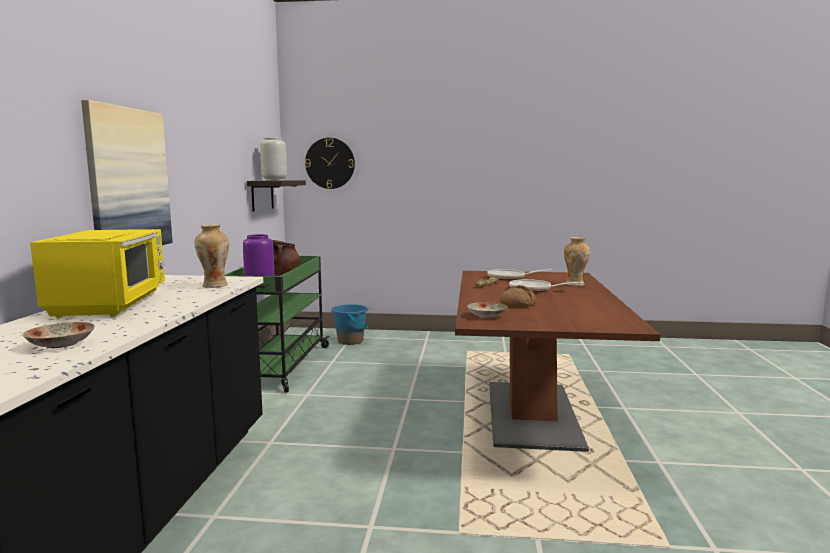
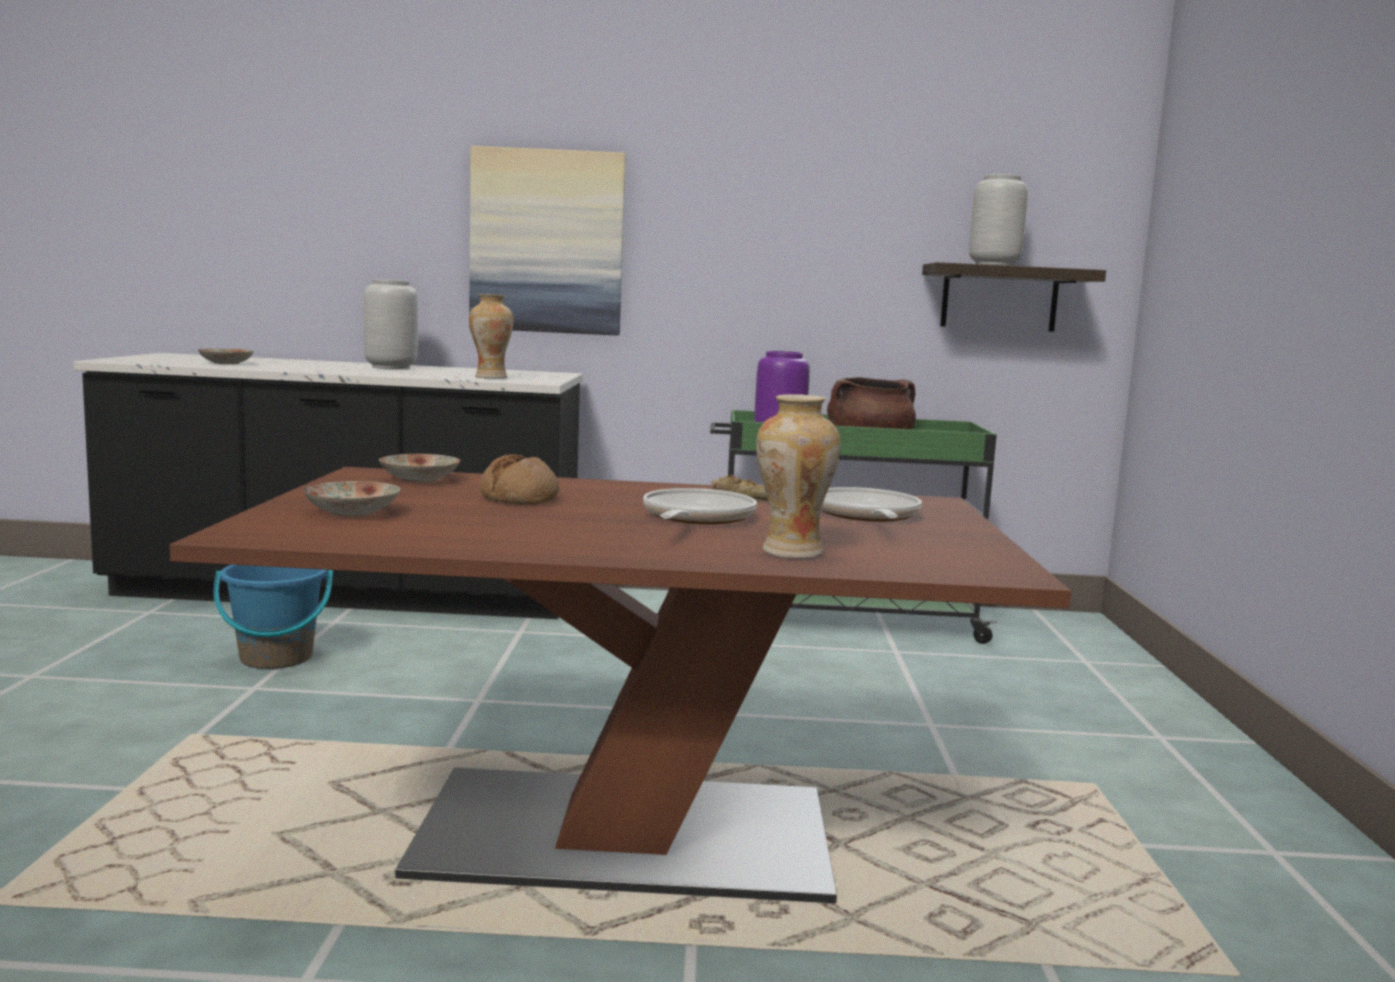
camera: 85 degrees right, 0 degrees up
(111, 304) = (392, 367): yellow microwave -> grey vase
(330, 163) = (1191, 229): wall clock -> none
(350, 341) = (1051, 661): blue bucket -> blue bucket (276, 658)
(575, 319) = (351, 512): none -> plate

